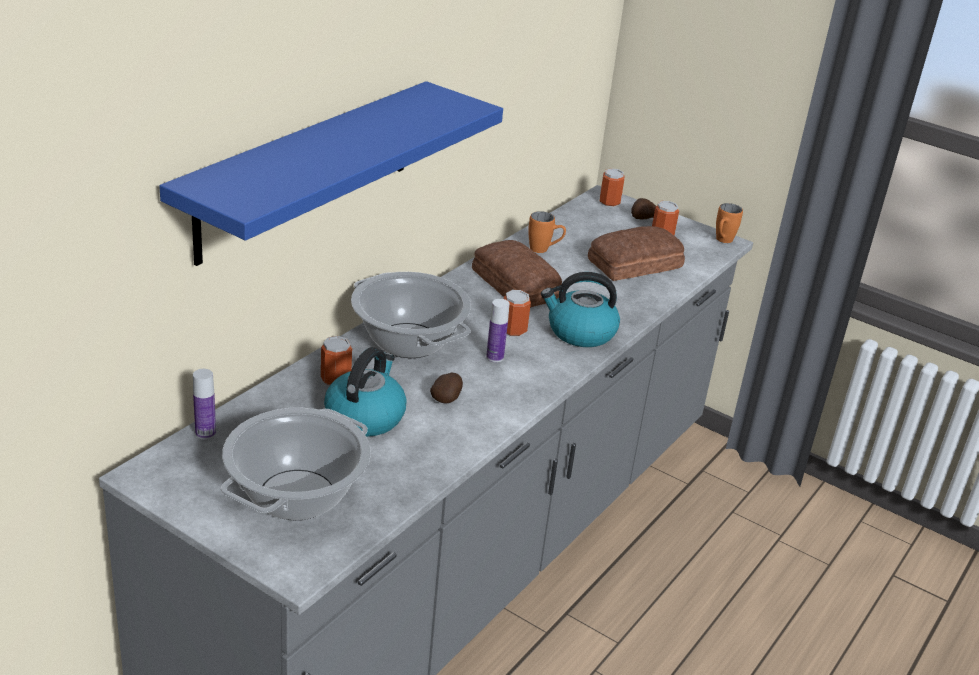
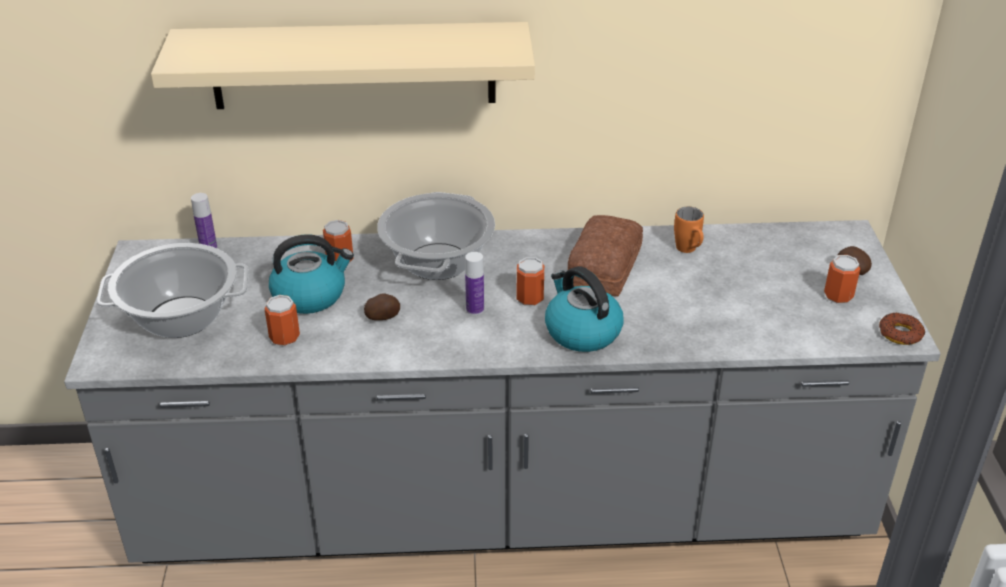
camera: 55 degrees right, 5 degrees up
(307, 170) = (353, 65): blue shelf -> beige shelf
(609, 202) = (844, 241): can -> can (284, 338)
(637, 264) = (755, 307): bread -> none
(722, 241) = (900, 334): orange mug -> donut

